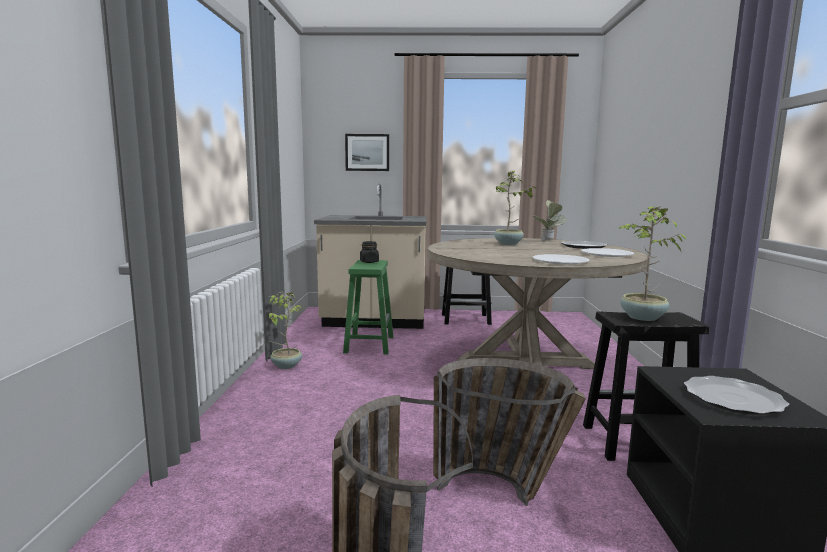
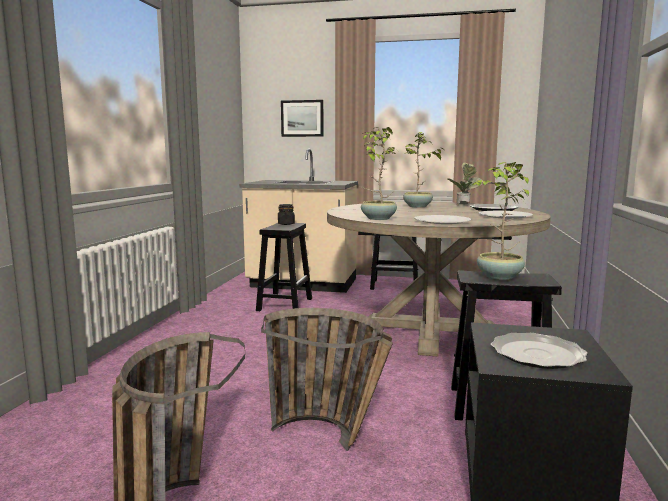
camera: 10 degrees right, 0 degrees up
(285, 366) = (197, 319): potted plant -> potted plant (377, 218)
(369, 344) = (285, 304): green stool -> black stool

